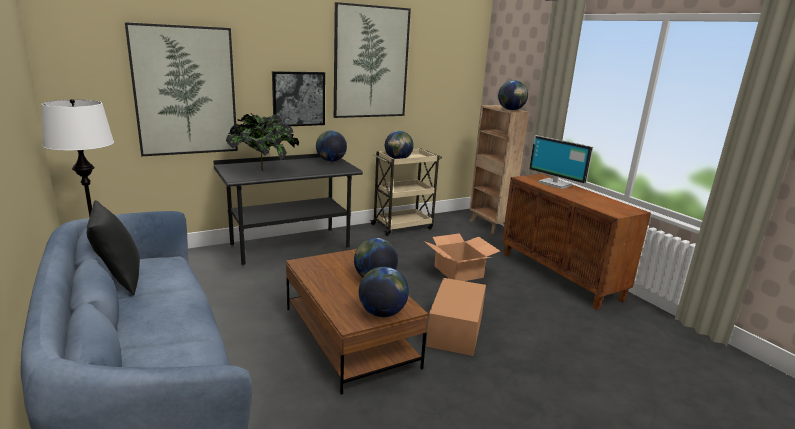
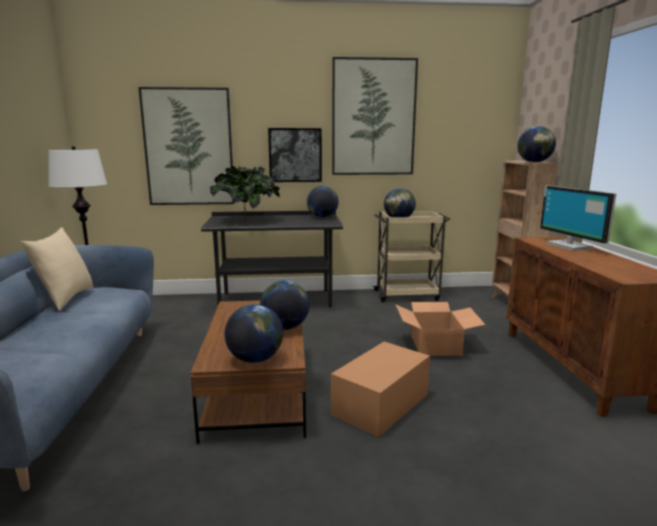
camera: 25 degrees right, 5 degrees down
(119, 279) = (65, 298): black pillow -> beige pillow

